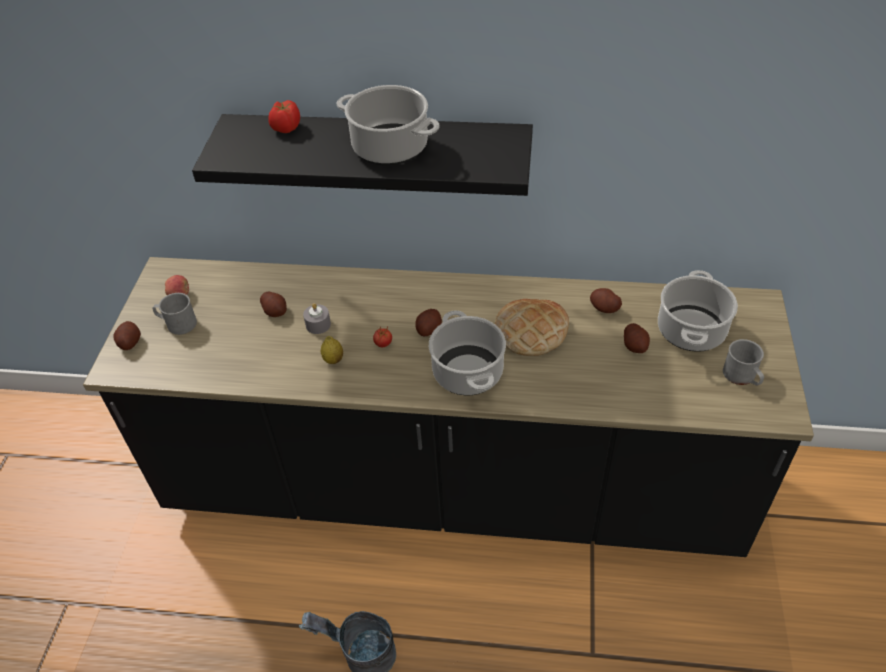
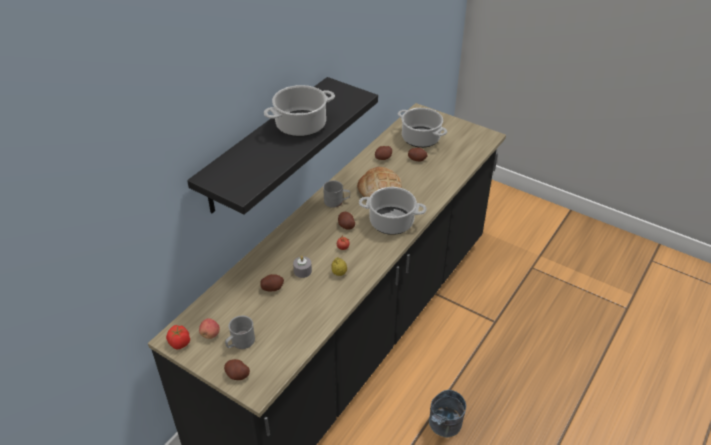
camera: 65 degrees left, 5 degrees down
(286, 128) = (237, 157): tomato -> tomato (179, 343)
(742, 377) = (460, 137): grey mug -> grey mug (336, 201)

